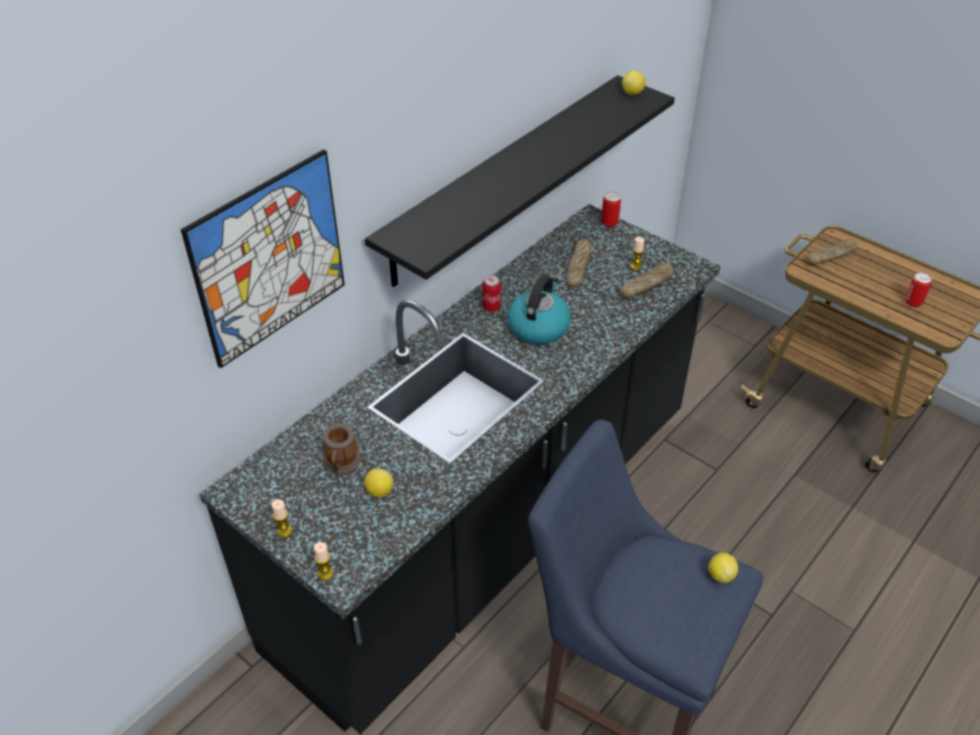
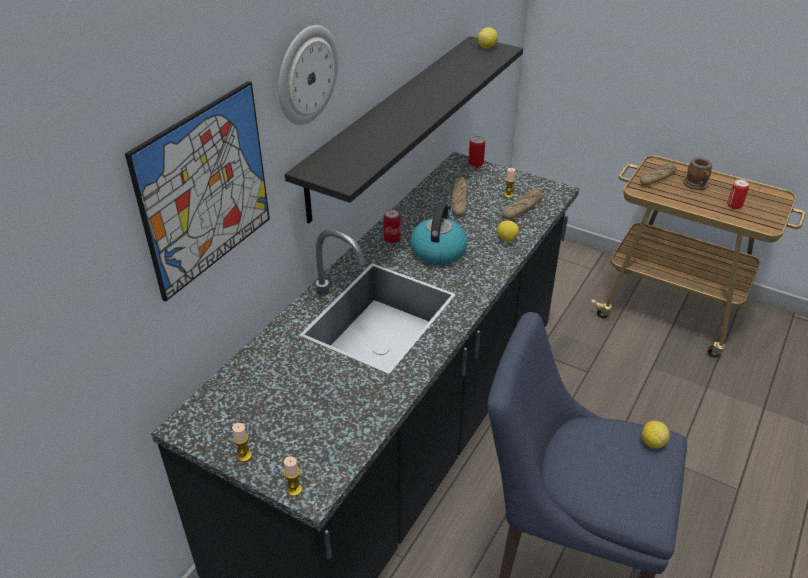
camera: 10 degrees left, 5 degrees down
(341, 464) = (286, 387): mug -> mug (697, 185)
(379, 491) = (328, 407): lemon -> lemon (506, 239)
(394, 137) = (306, 75): none -> wall clock

